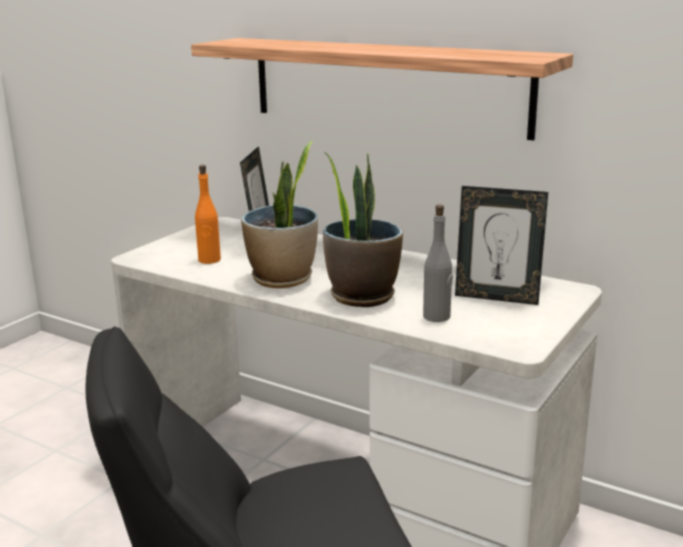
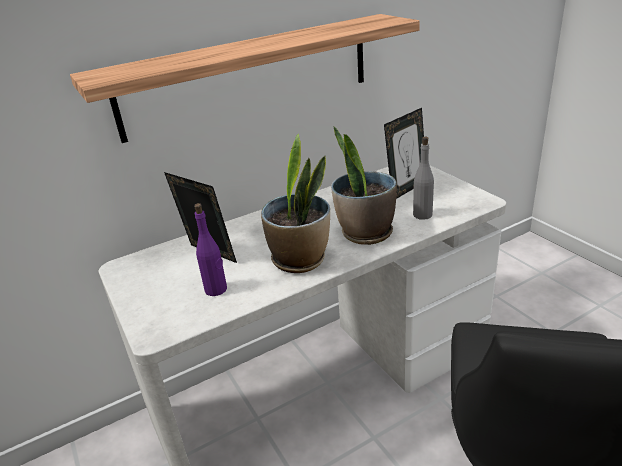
camera: 60 degrees left, 10 degrees up
(209, 260) = (216, 289): orange bottle -> purple bottle

